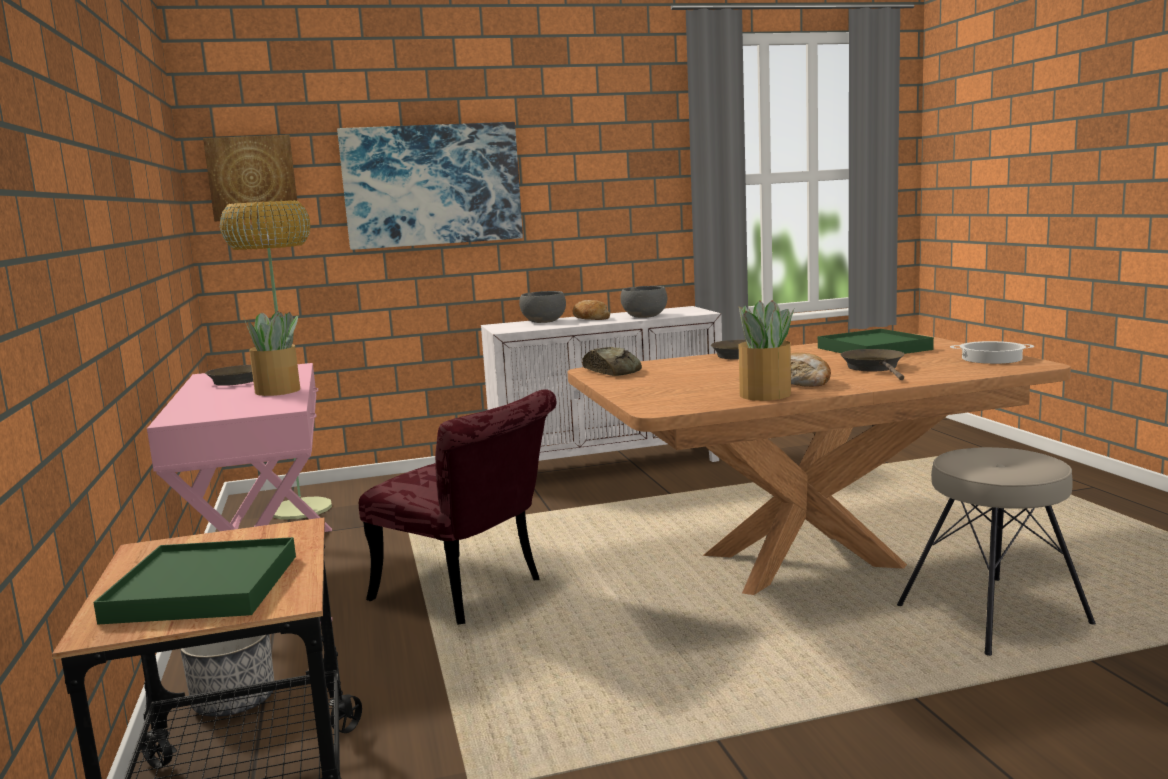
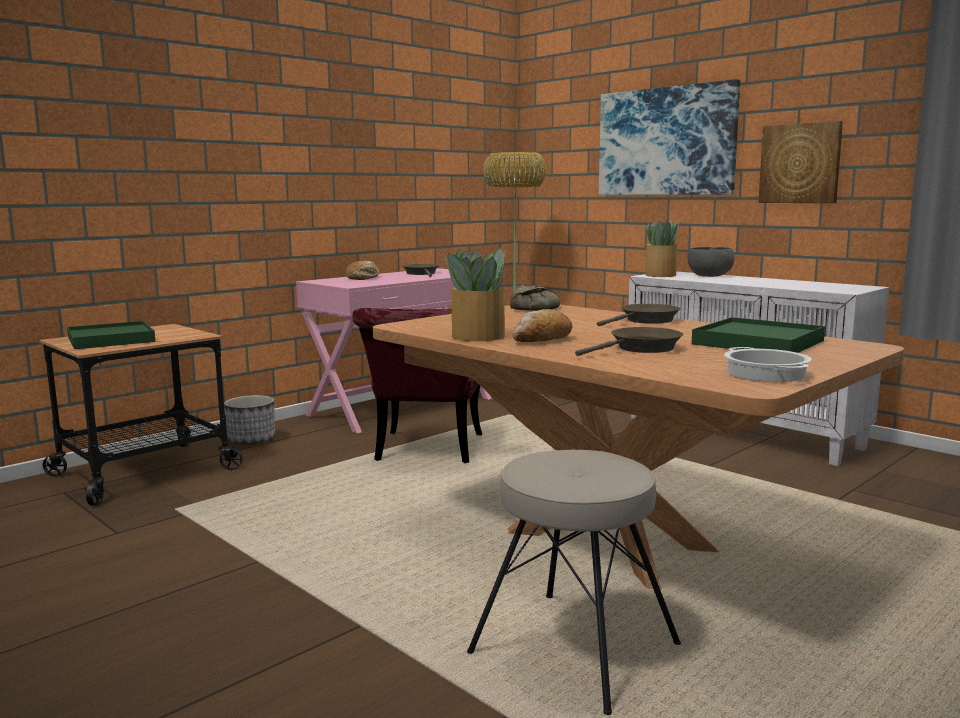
camera: 60 degrees right, 0 degrees up
(252, 178) = (550, 135): picture -> picture (800, 163)
(277, 390) = (400, 279): potted plant -> potted plant (661, 275)
(590, 319) = (744, 279): bread -> bread (363, 278)
(644, 316) = (787, 285): grey bowl -> none

